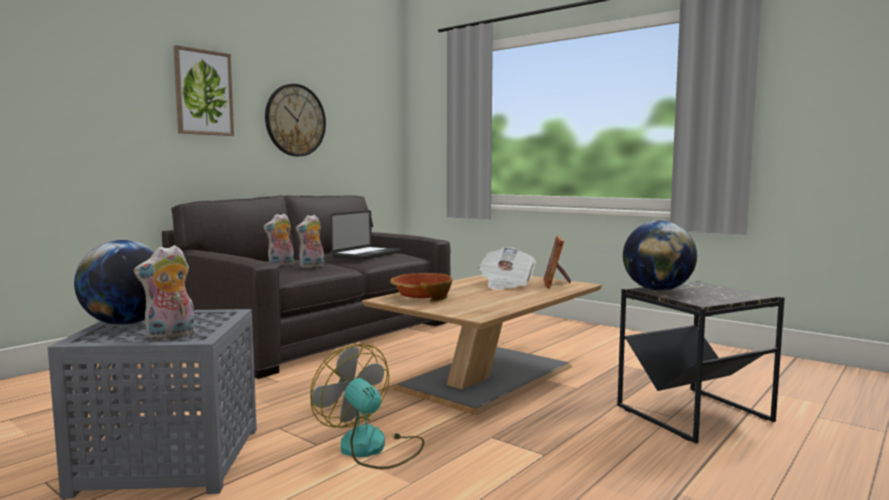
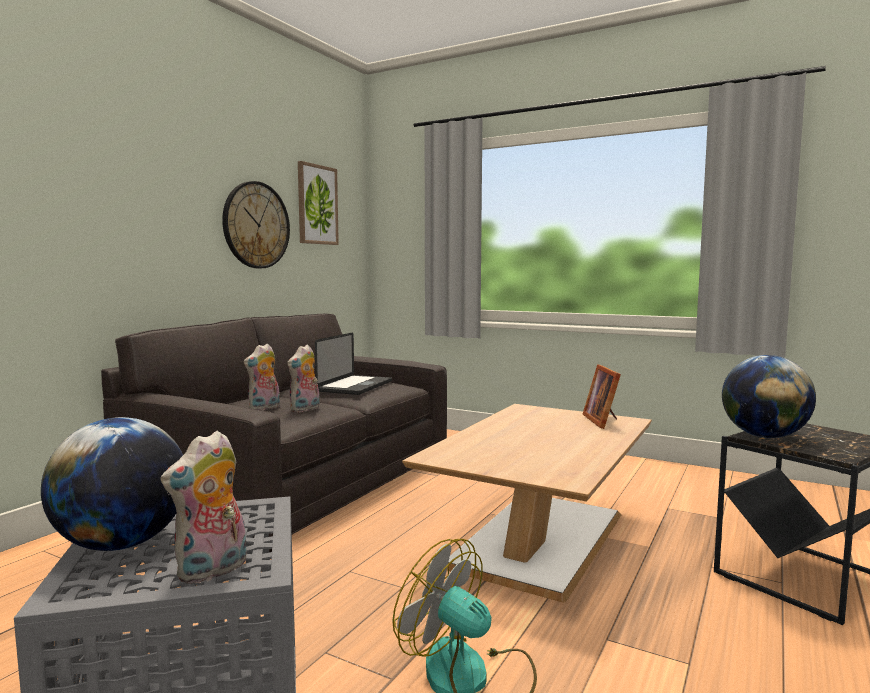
camera: 10 degrees left, 0 degrees up
(203, 92) = (149, 190): picture -> picture (317, 205)
(421, 297) = (471, 451): bowl -> none
(506, 284) = (548, 424): newspaper -> none

